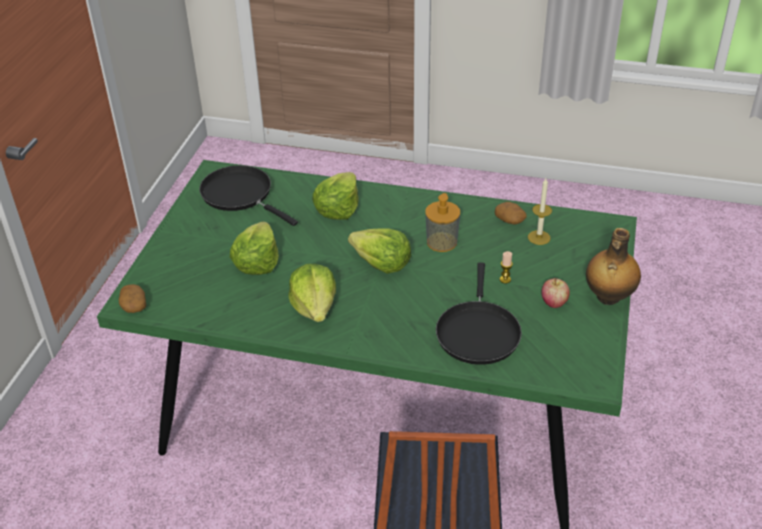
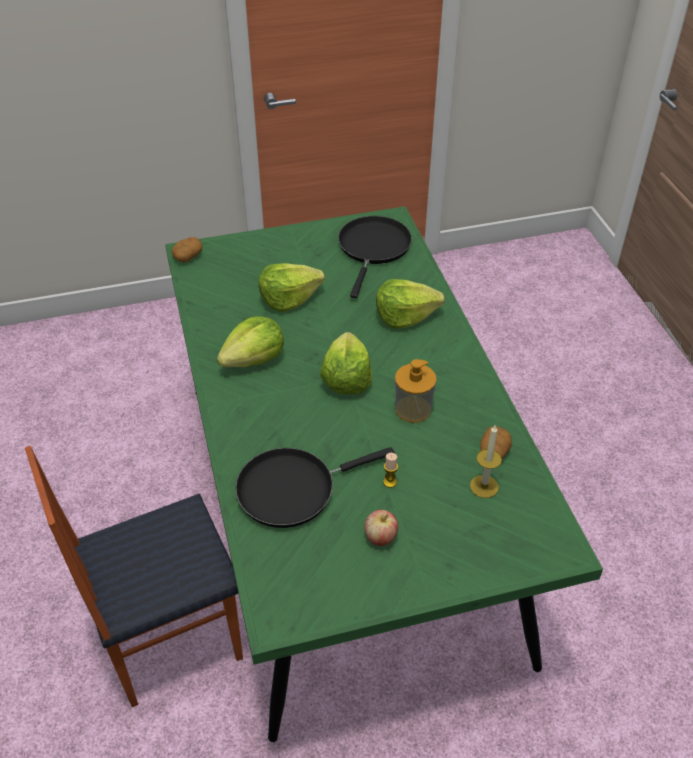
camera: 60 degrees right, 5 degrees up
(608, 297) = (424, 586): bottle -> none

